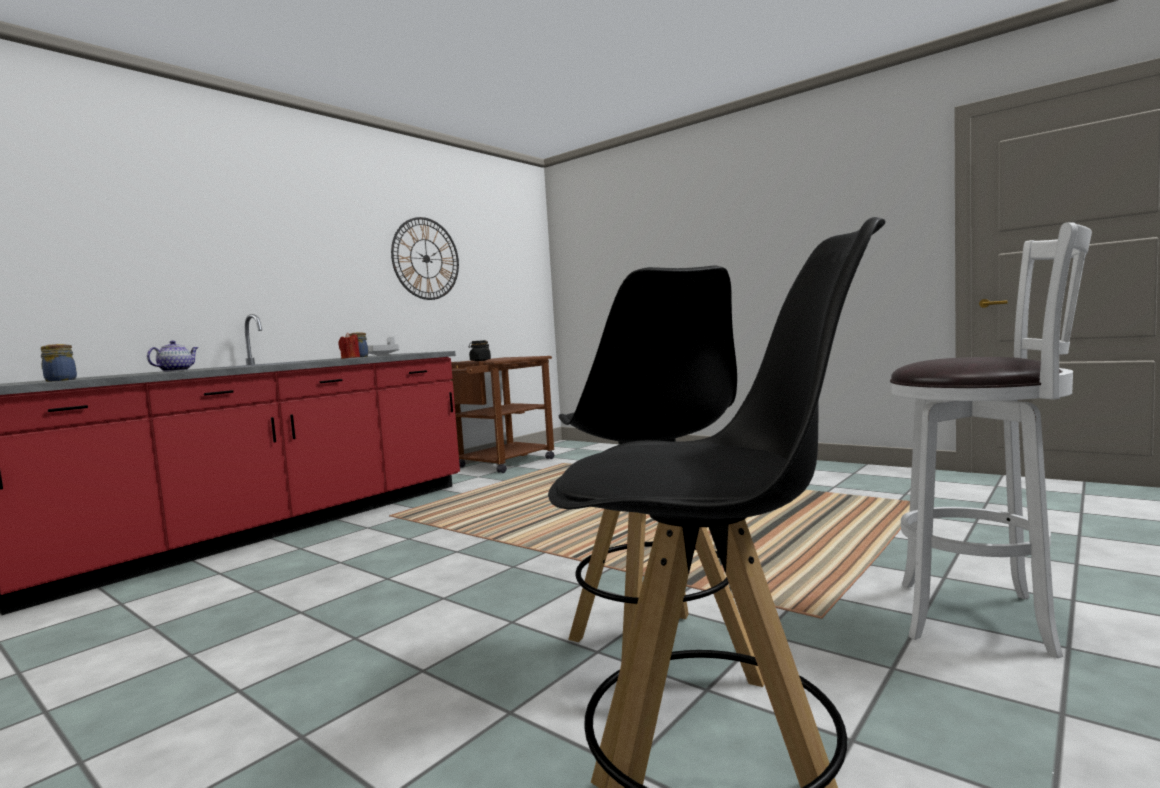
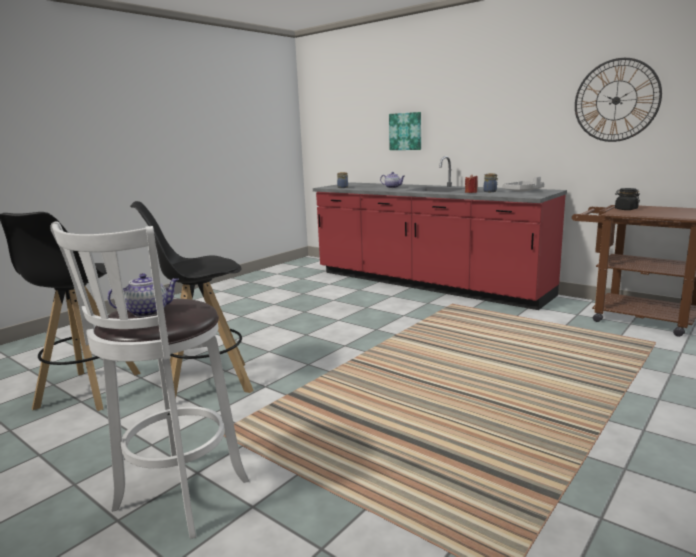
camera: 90 degrees right, 10 degrees up
(126, 273) = (406, 131): none -> picture
(986, 358) = (148, 312): none -> teapot

